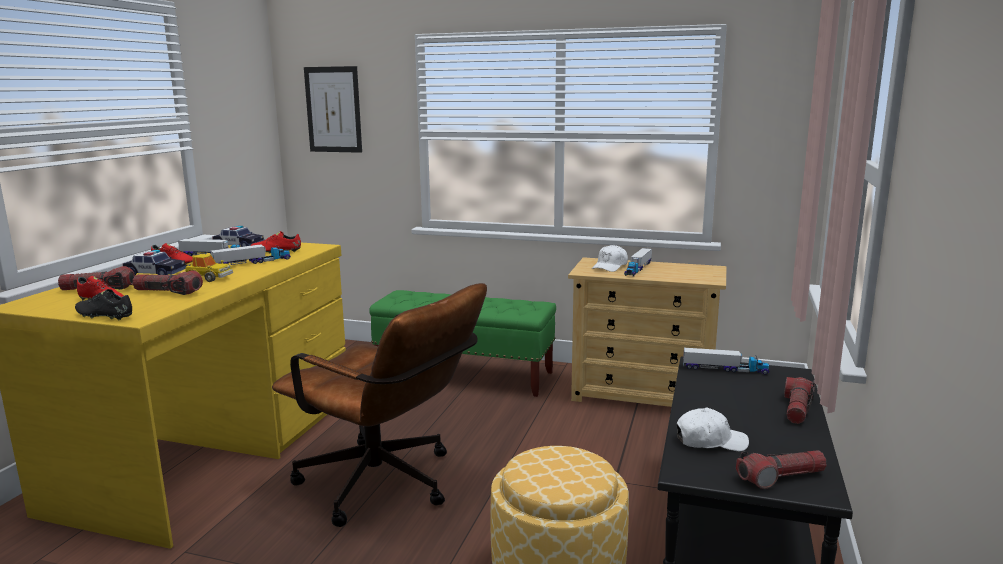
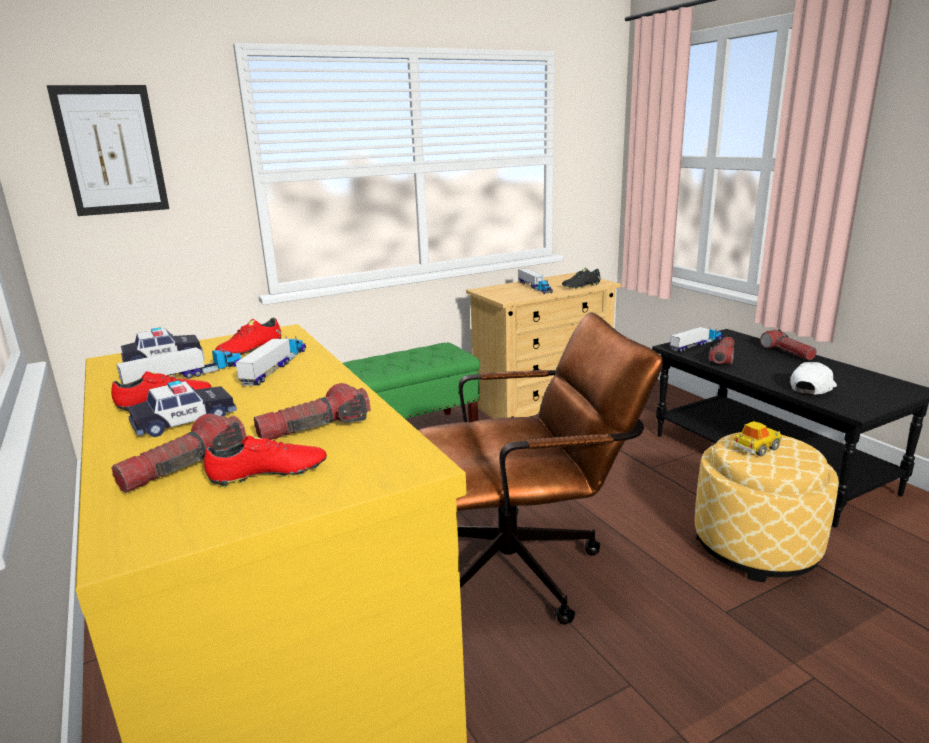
camera: 45 degrees left, 5 degrees up
(104, 316) = (357, 484): black shoe -> black shoe (581, 286)
(209, 278) = (297, 397): toy car -> toy car (756, 447)
(610, 266) = (511, 291): white cap -> none
(780, 477) = (885, 390): flashlight -> flashlight (722, 357)

